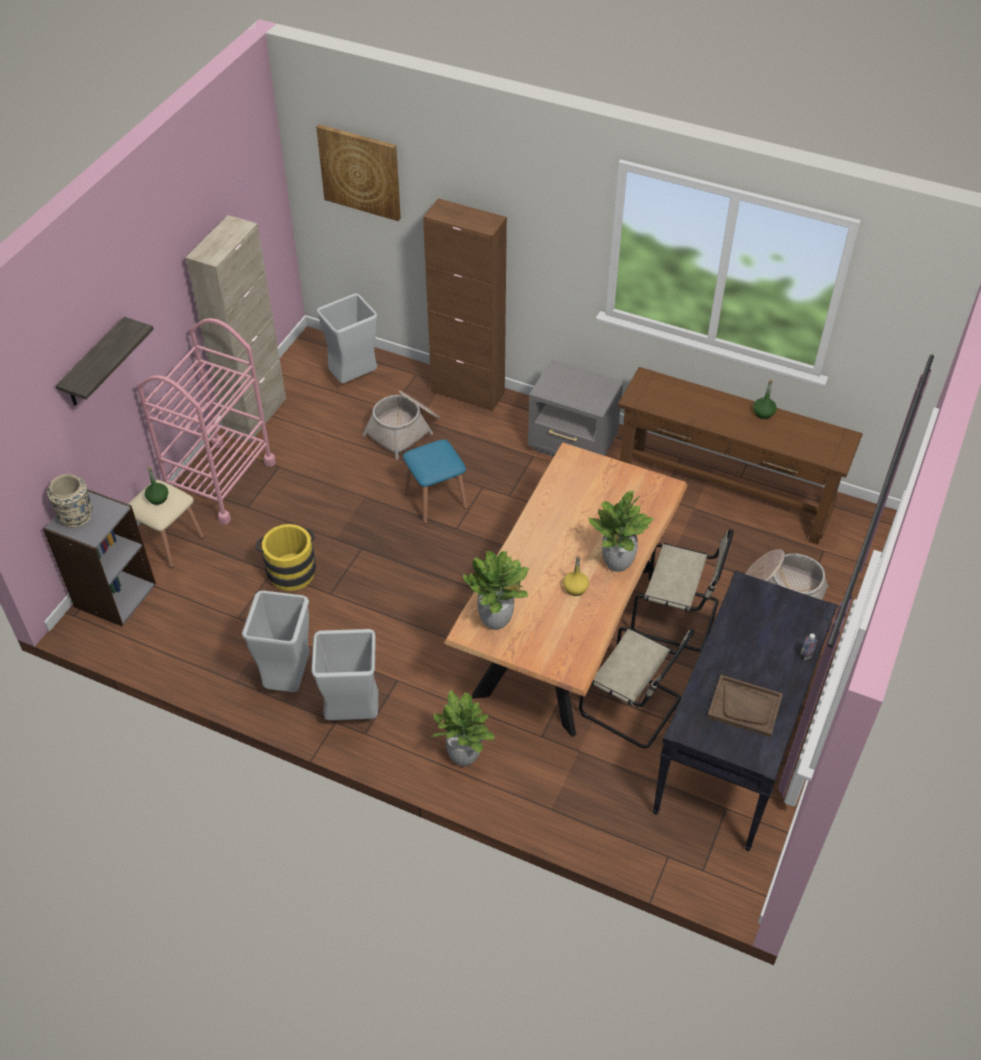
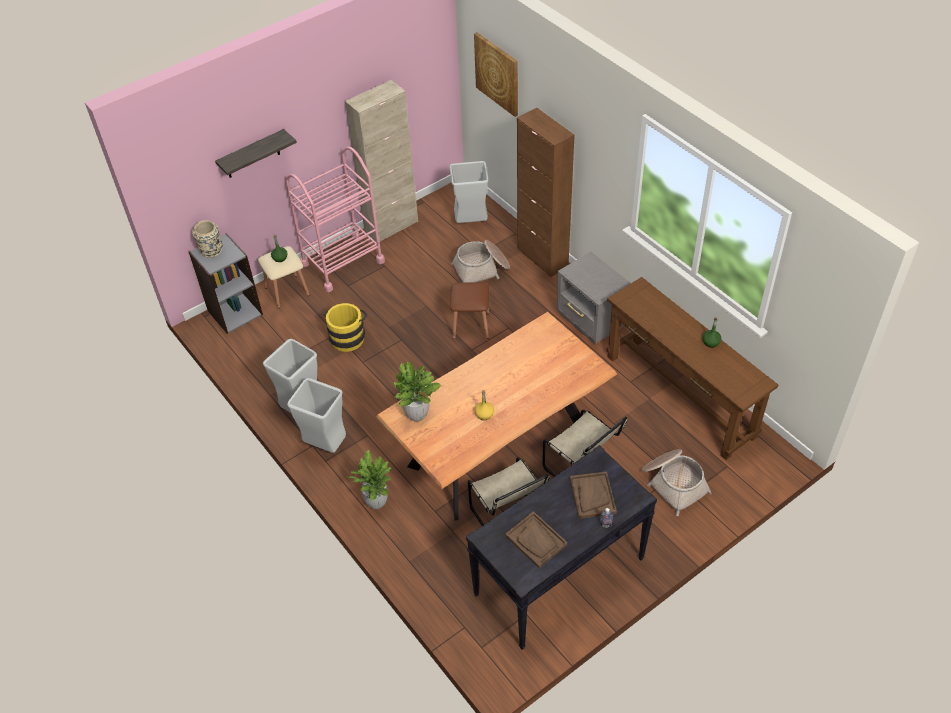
camera: 30 degrees right, 0 degrees up
(436, 500) = (471, 325): blue stool -> brown stool
(617, 563) = (525, 409): potted plant -> none
(768, 630) = (592, 496): none -> brown tray

